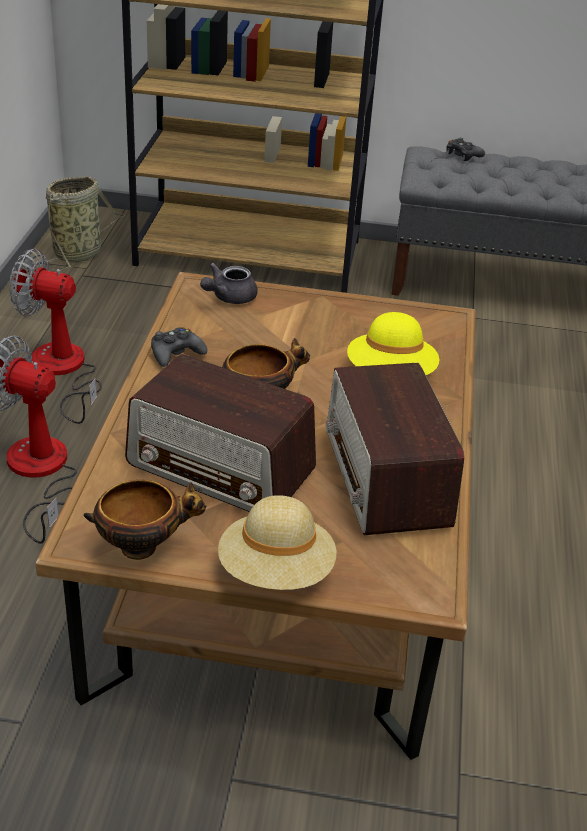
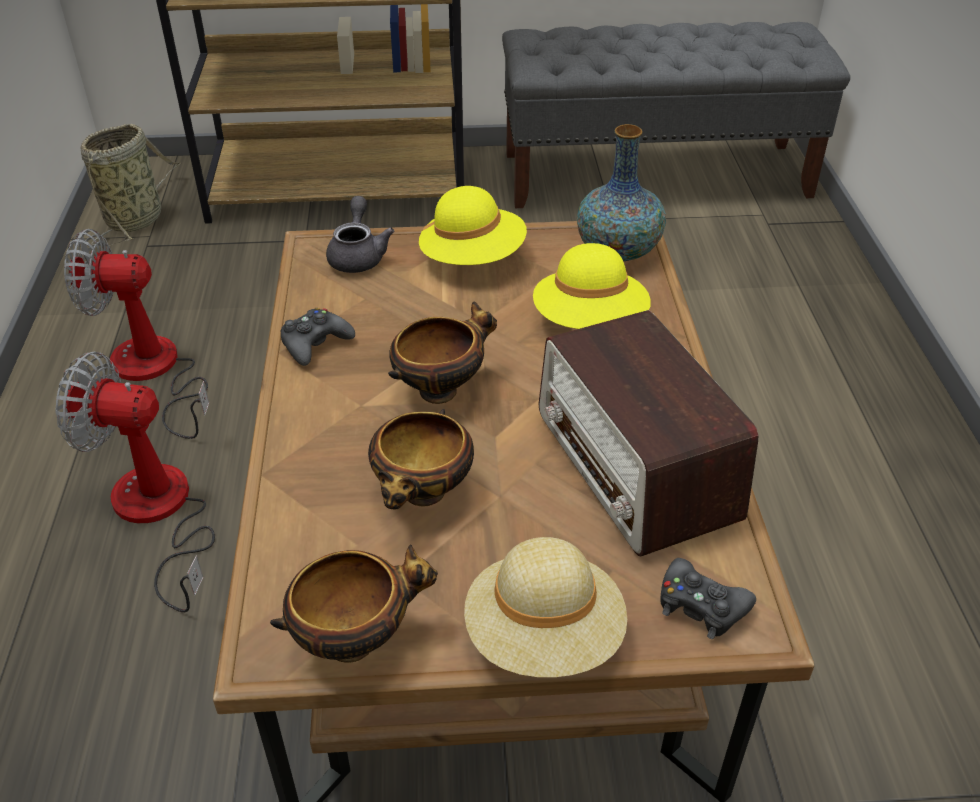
camera: 10 degrees left, 5 degrees up
(221, 468) = (423, 495): radio -> bowl
(228, 297) = (358, 255): grey teapot -> grey teapot turned 150 degrees clockwise
(316, 314) = (473, 258): none -> yellow hat
(433, 328) = (617, 251): none -> vase
(462, 155) = (570, 32): black game controller -> black game controller (701, 605)

